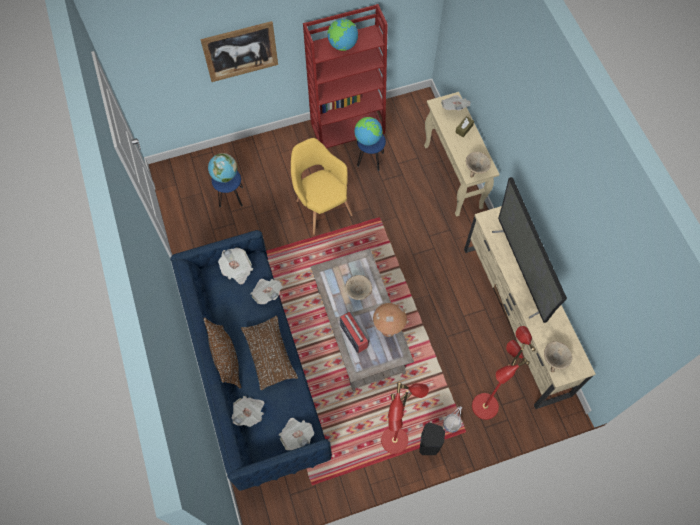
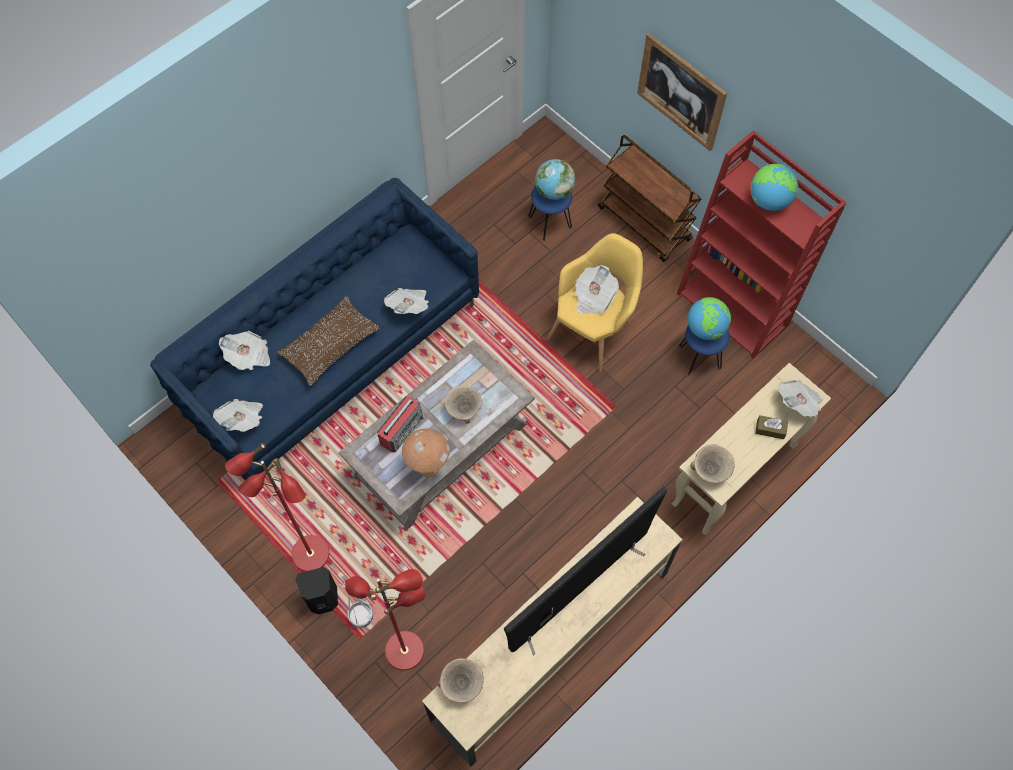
camera: 65 degrees right, 0 degrees up
(226, 358) = (306, 301): brown pillow -> none
(237, 269) = (424, 260): newspaper -> newspaper (593, 297)
(264, 145) = (645, 224): none -> brown cart

